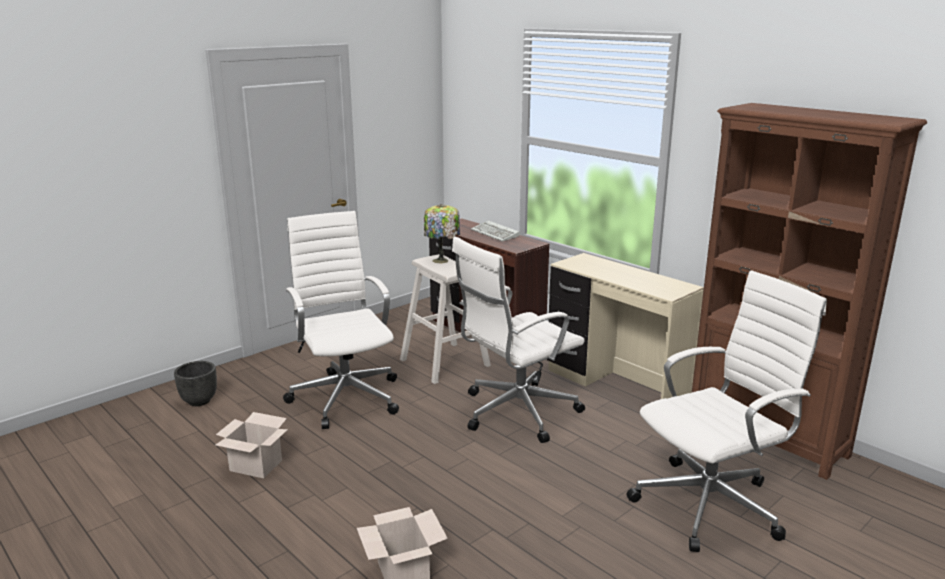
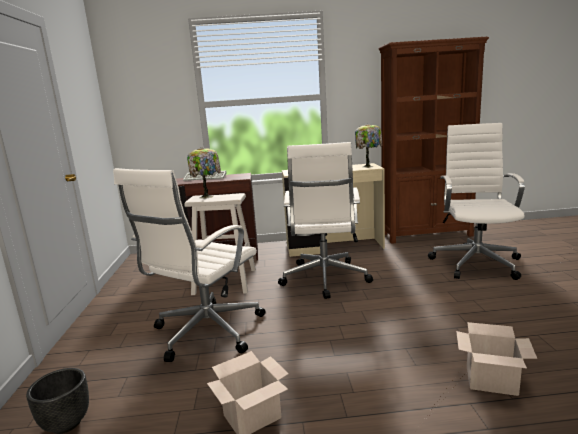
camera: 50 degrees left, 5 degrees down
(346, 396) = (206, 332): white office chair -> white office chair turned 75 degrees counterclockwise
(671, 290) = (368, 166): none -> table lamp

